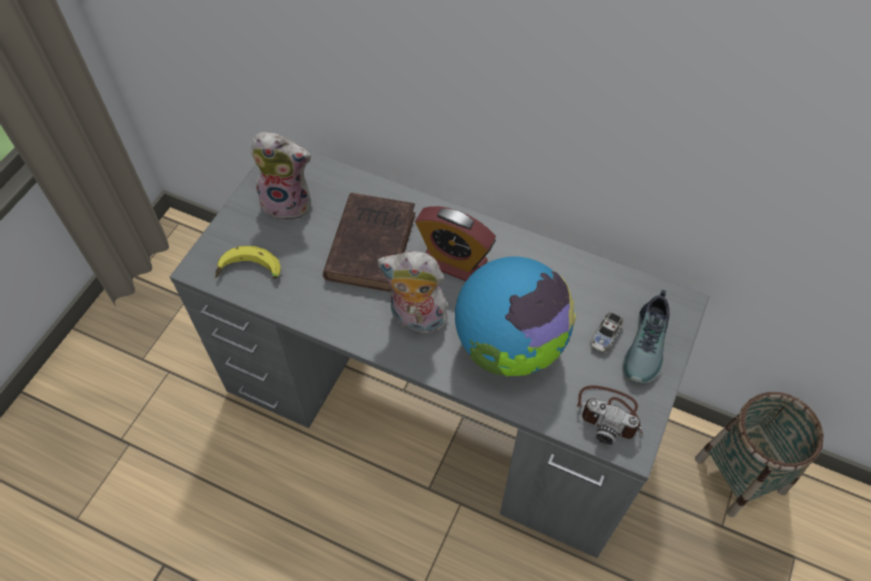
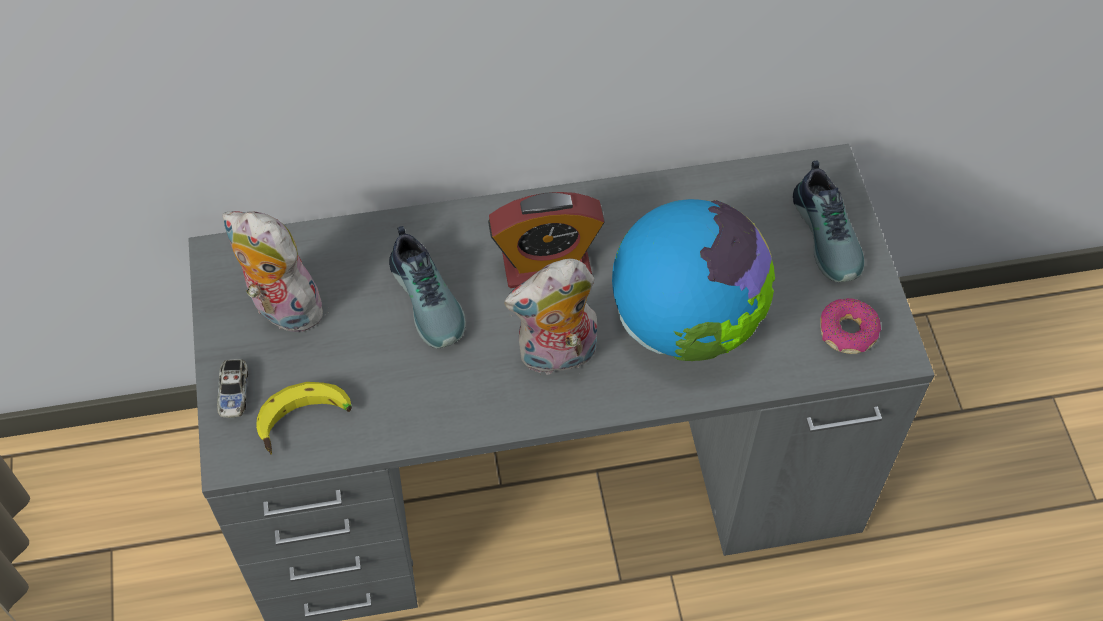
camera: 35 degrees left, 0 degrees up
(289, 202) = (281, 309): plush toy -> plush toy turned 120 degrees counterclockwise
(371, 243) = (429, 299): brown book -> shoe
(605, 335) = (778, 249): toy car -> toy car (234, 393)
(609, 414) = (847, 332): camera -> donut
(740, 475) = (941, 343): basket -> none

